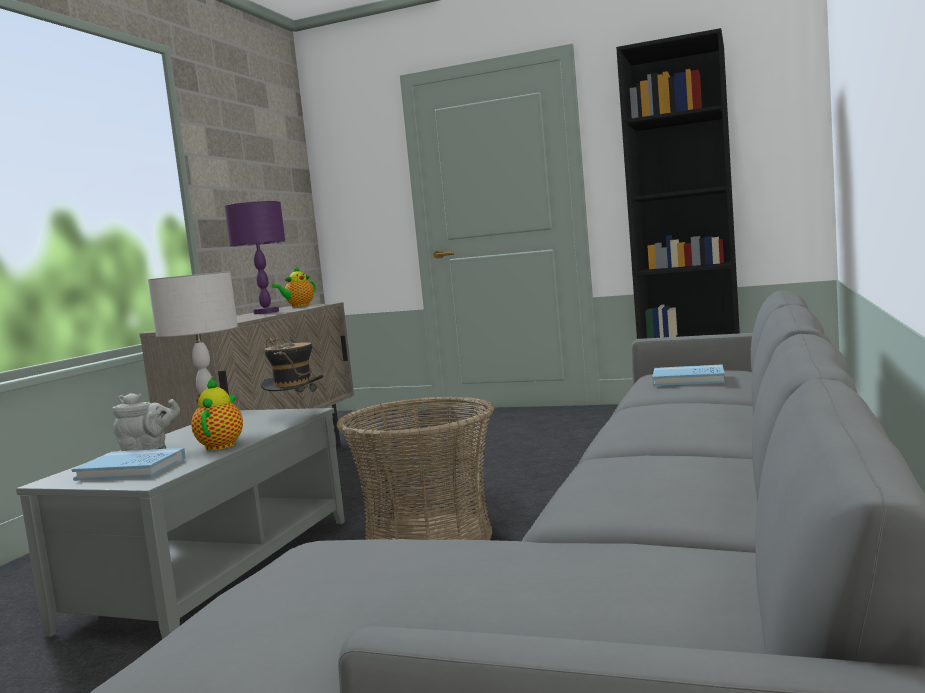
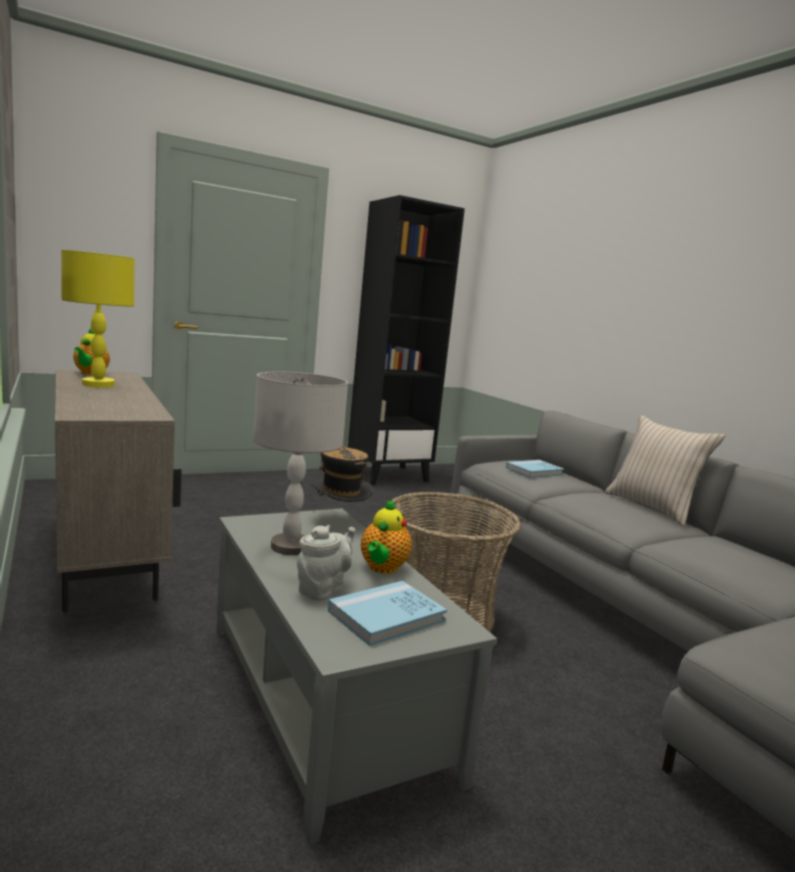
camera: 50 degrees left, 5 degrees up
(222, 445) = (382, 568): teapot -> teapot turned 120 degrees counterclockwise
(266, 312) = (98, 385): purple table lamp -> yellow table lamp
(747, 421) = (652, 508): none -> beige pillow

